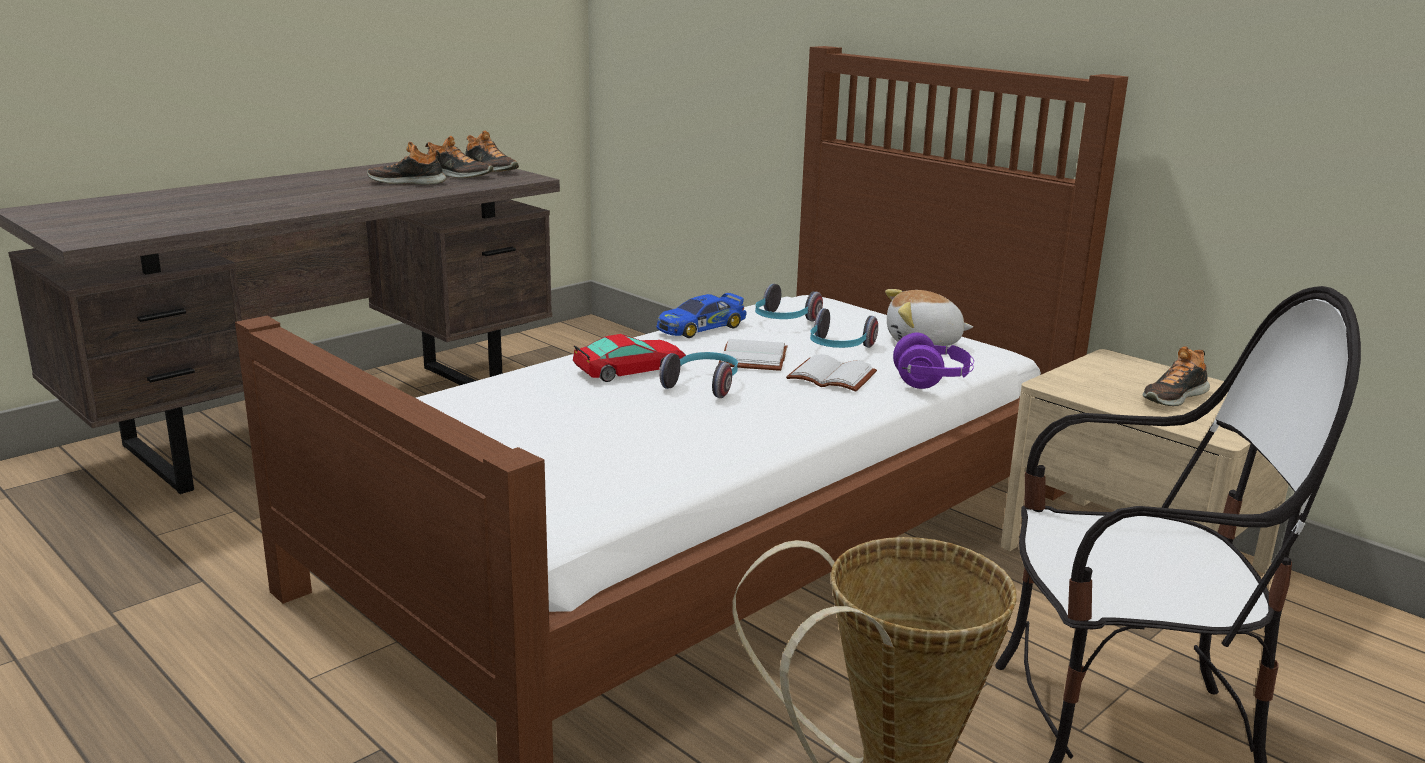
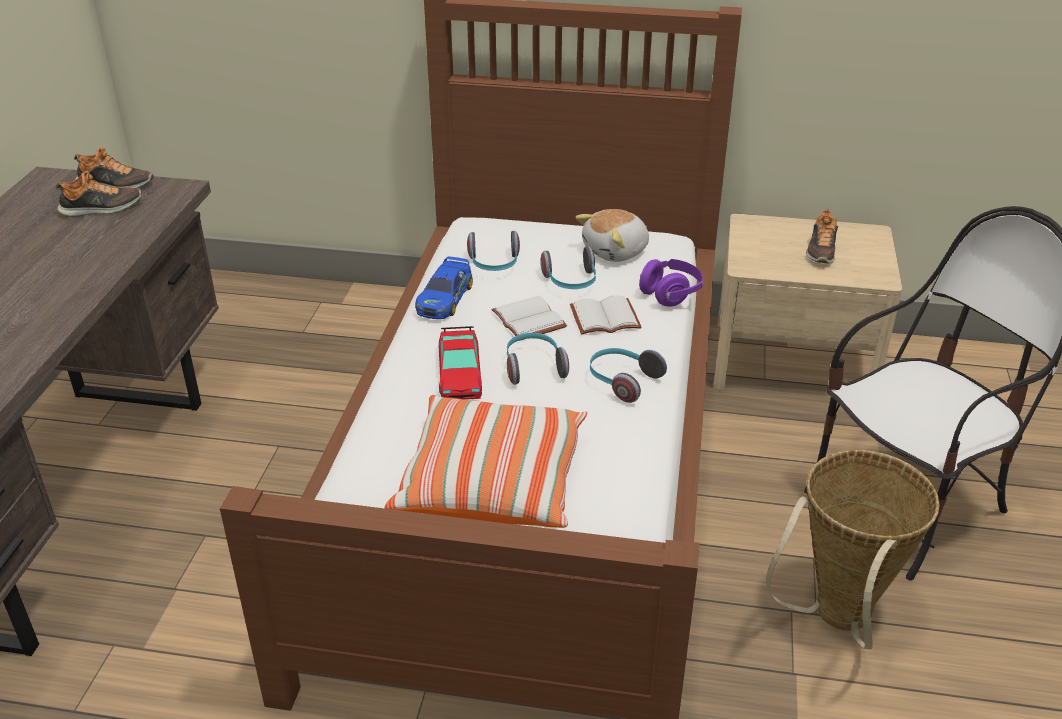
camera: 35 degrees left, 15 degrees up
(407, 182) = (72, 238): shoe -> none
(535, 436) = (492, 482): none -> pillow
(630, 370) = (459, 374): toy car -> toy car turned 150 degrees clockwise
(774, 418) = (622, 381): none -> headphones

